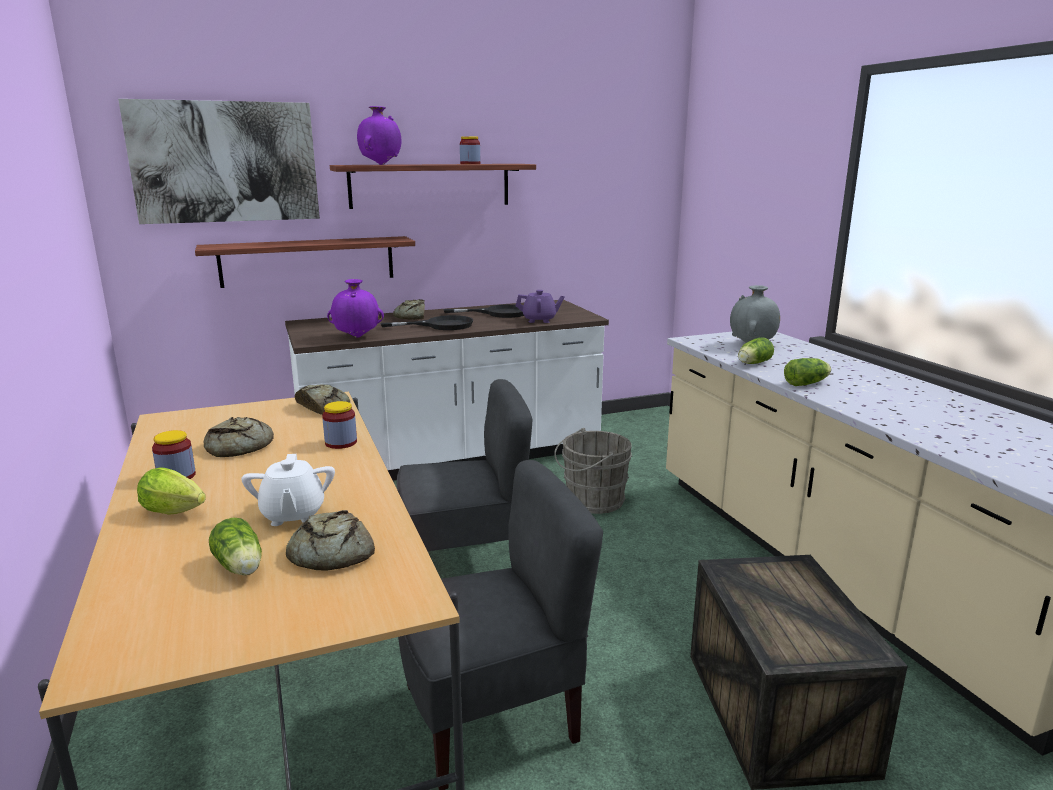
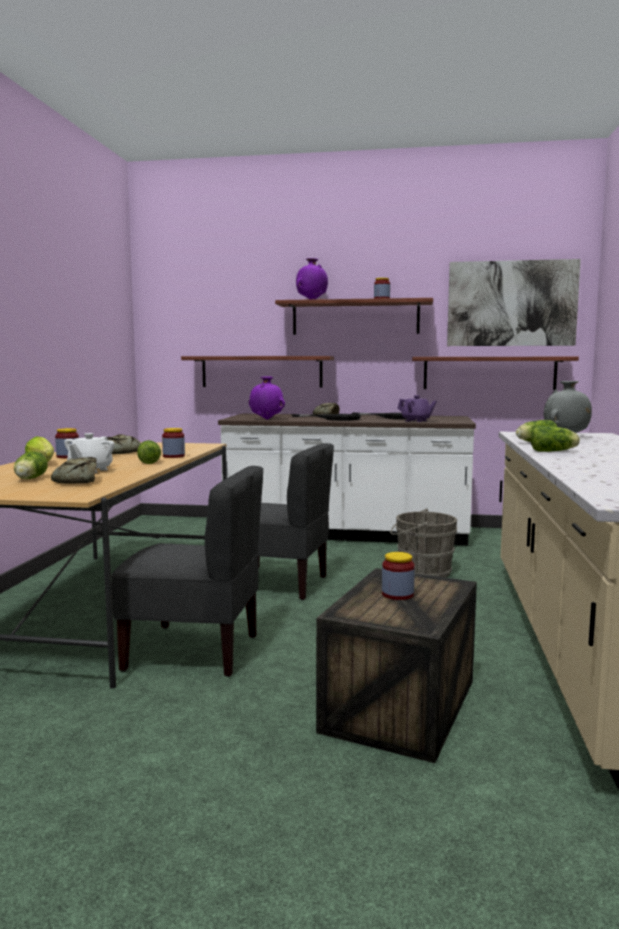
camera: 30 degrees right, 10 degrees down
(225, 162) = (214, 301): picture -> picture (511, 303)
(323, 406) = (197, 446): bread -> none
(333, 466) = (149, 461): none -> lettuce
(583, 248) = (489, 373): none -> shelf
(780, 602) = (397, 594): none -> jar

